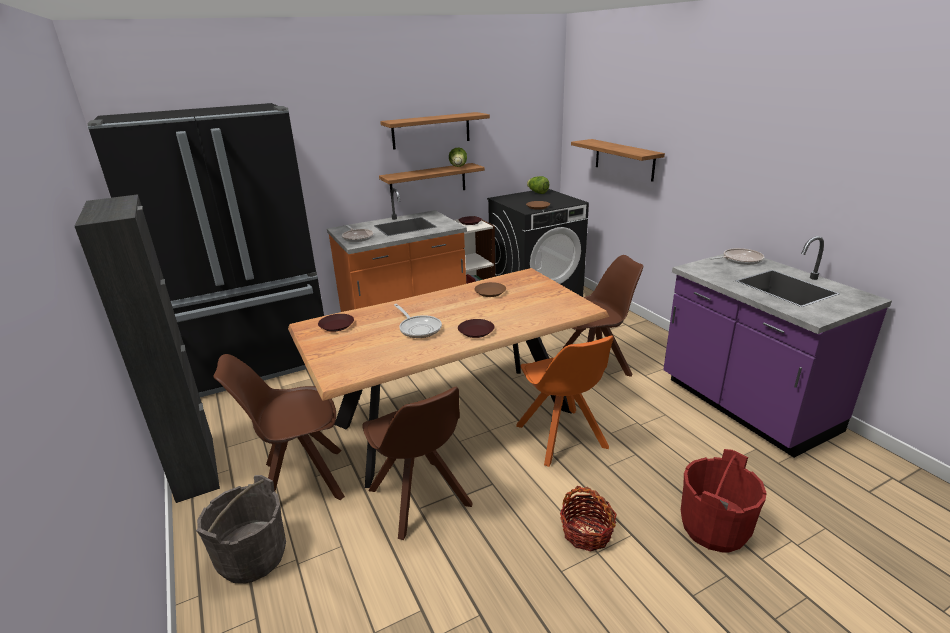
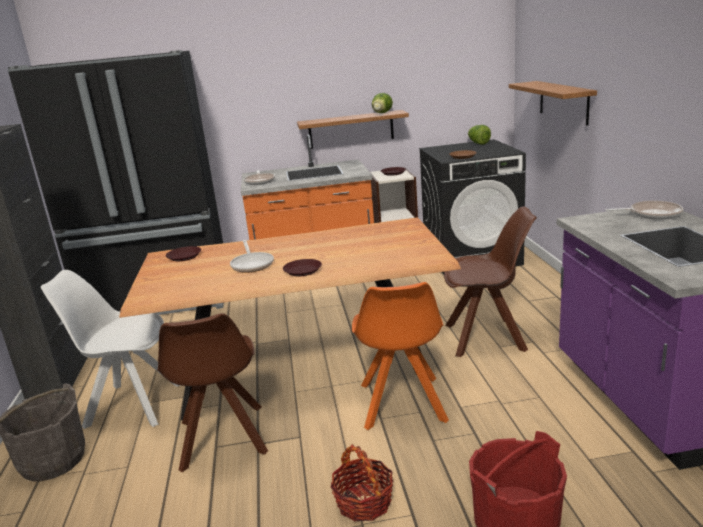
camera: 20 degrees right, 5 degrees down
(300, 481) = (131, 404): brown chair -> white chair
(431, 130) = (353, 75): shelf -> none
(490, 292) = (352, 237): brown plate -> none

